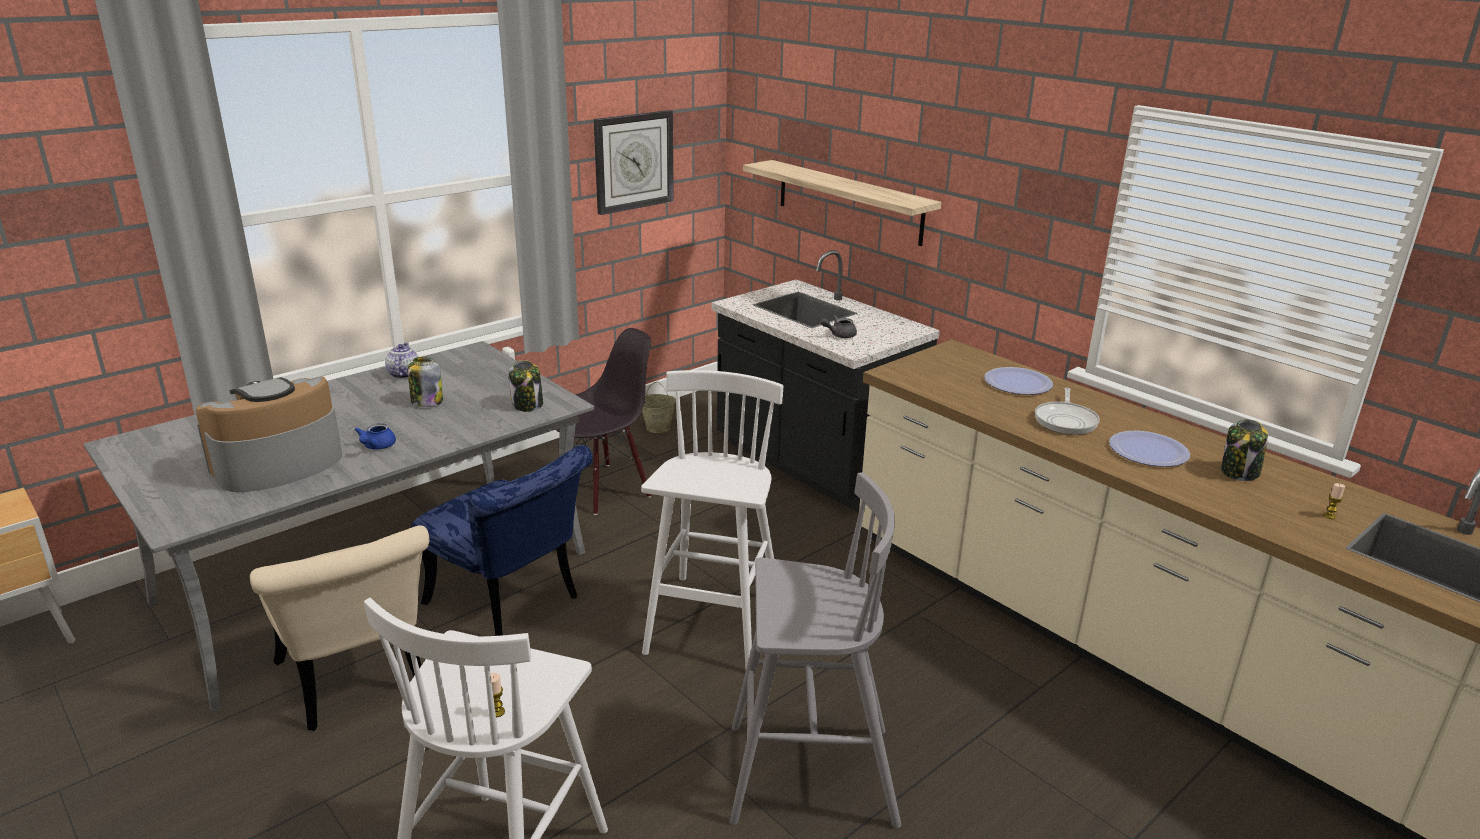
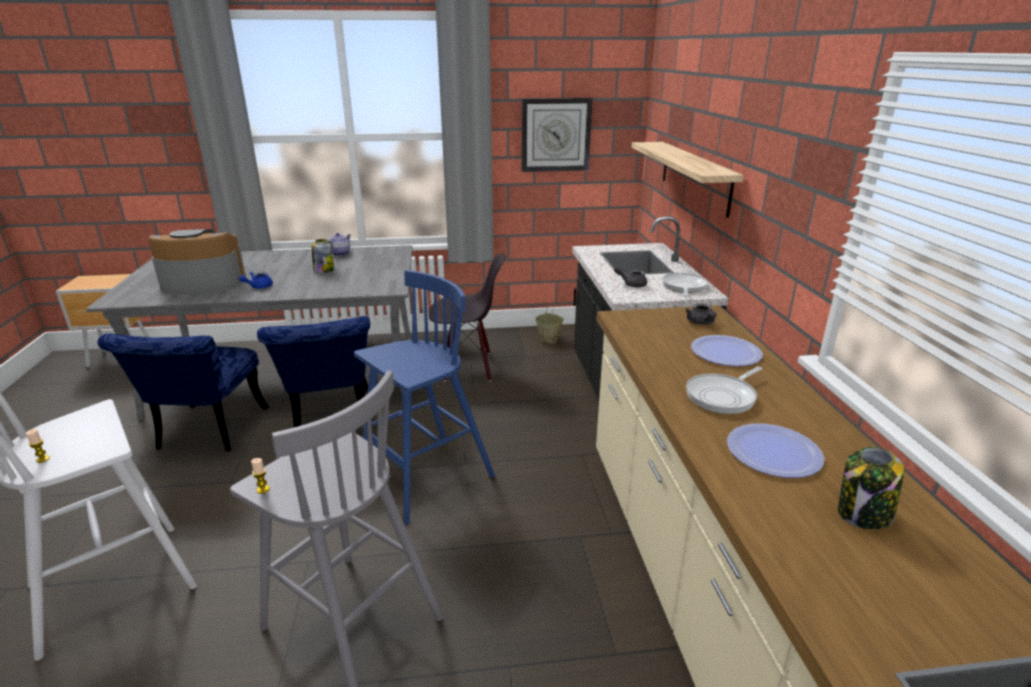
camera: 35 degrees right, 0 degrees up
(357, 684) = (207, 433): beige chair -> blue chair
(528, 405) = (371, 284): jar -> none
(713, 624) = (425, 480): white stool -> blue stool
(888, 327) = (684, 287): none -> frying pan
(963, 361) = (701, 323): none -> grey teapot
(1329, 516) = (930, 619): candle -> candle (263, 489)

